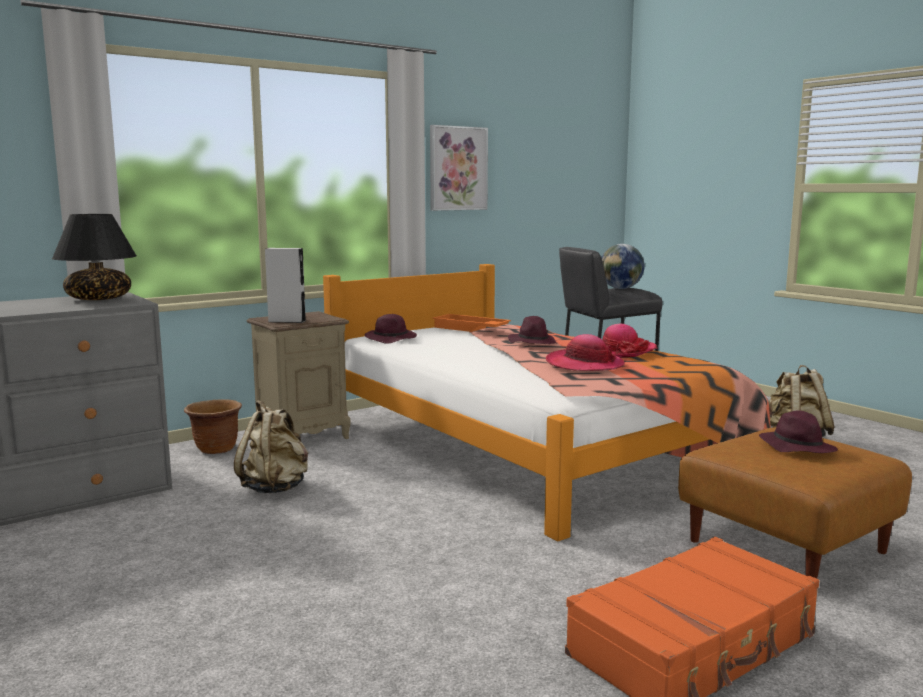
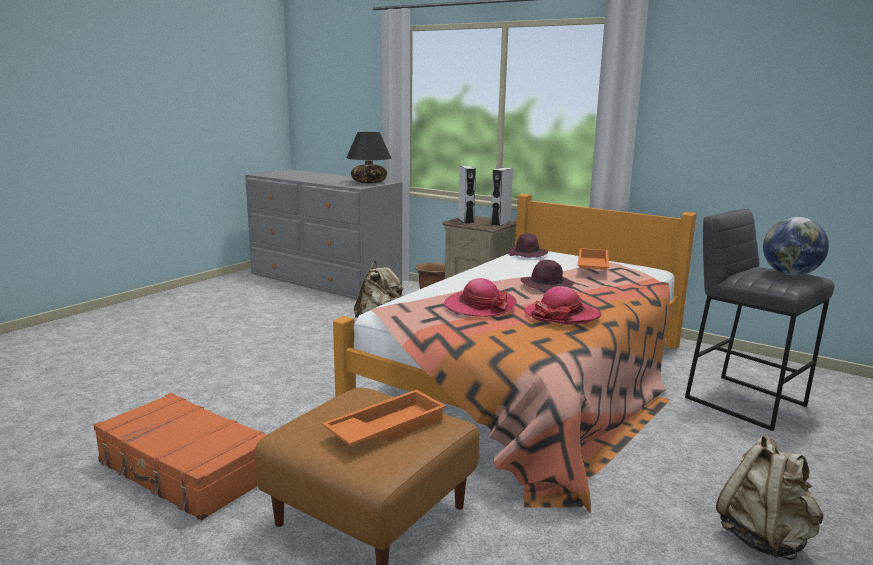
camera: 70 degrees right, 5 degrees up
(322, 315) = (500, 223): none -> grey speaker
(458, 168) = (693, 109): picture -> none
(795, 447) = (386, 427): purple hat -> orange tray

